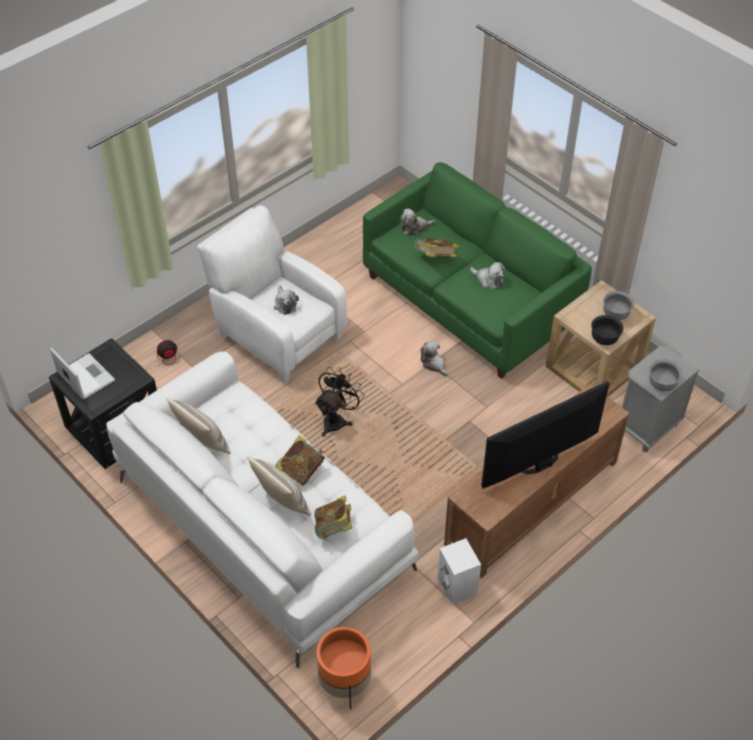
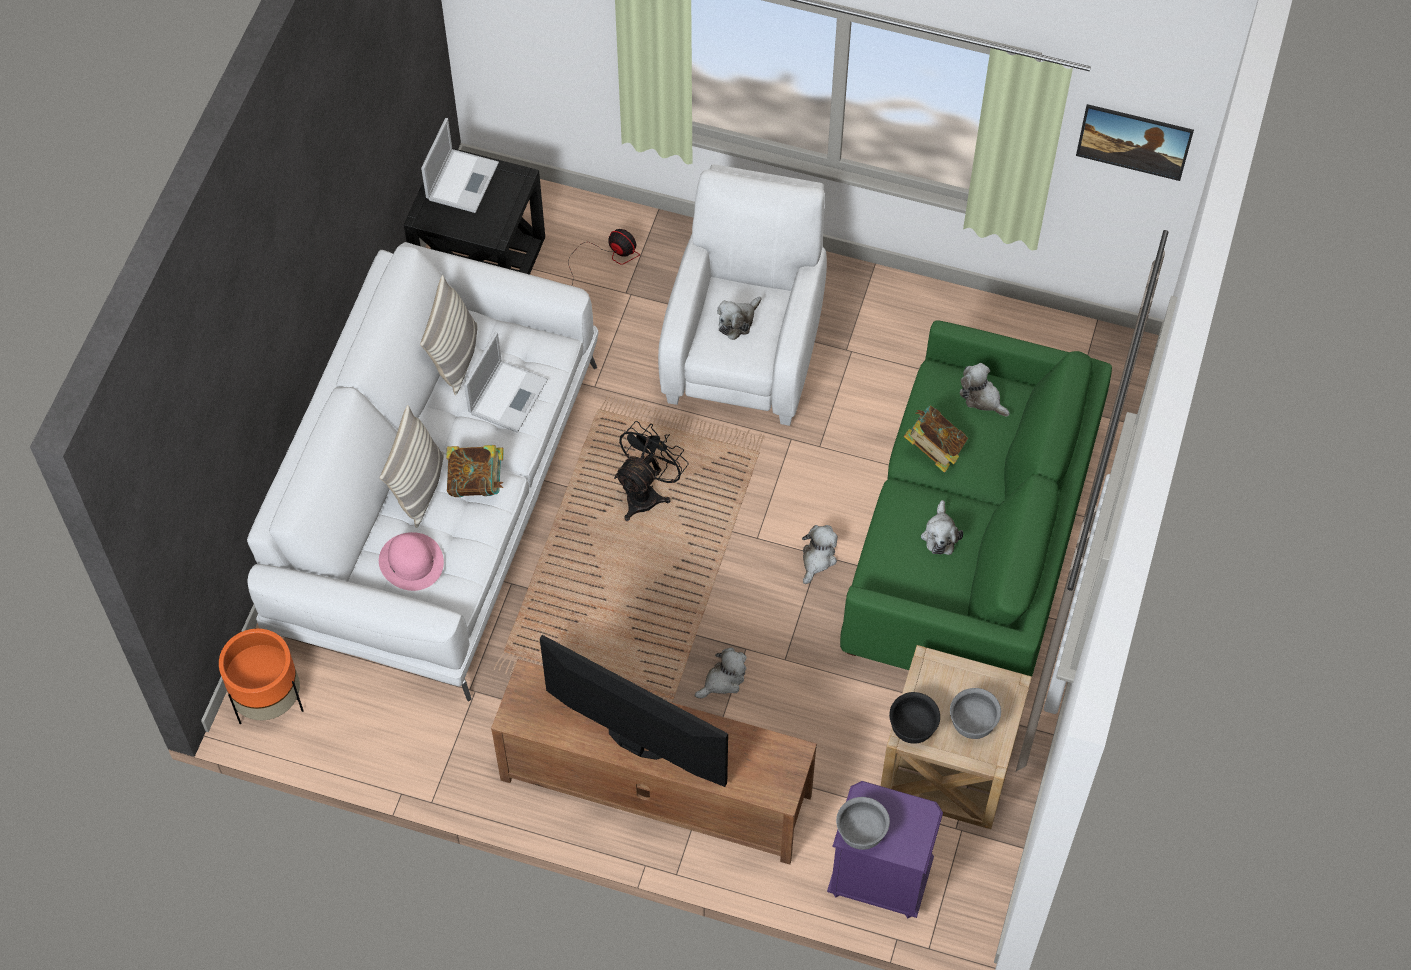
camera: 60 degrees right, 10 degrees up
(251, 427) = (508, 395): none -> laptop
(333, 528) = (411, 561): book -> pink hat
(337, 419) = (647, 493): black fan -> black fan turned 60 degrees counterclockwise
(370, 61) = (1131, 154): none -> picture
(458, 586) = (472, 760): white speaker -> none
(482, 440) = (723, 680): none -> plush toy
(647, 428) = (879, 880): grey nightstand -> purple nightstand

